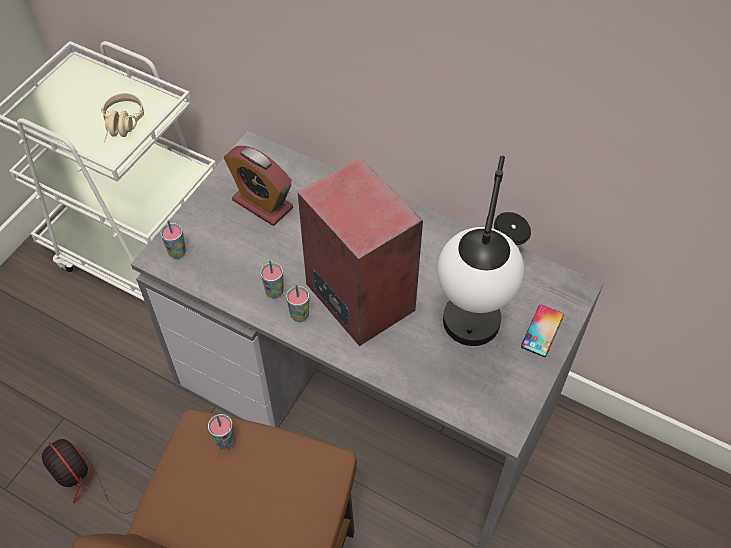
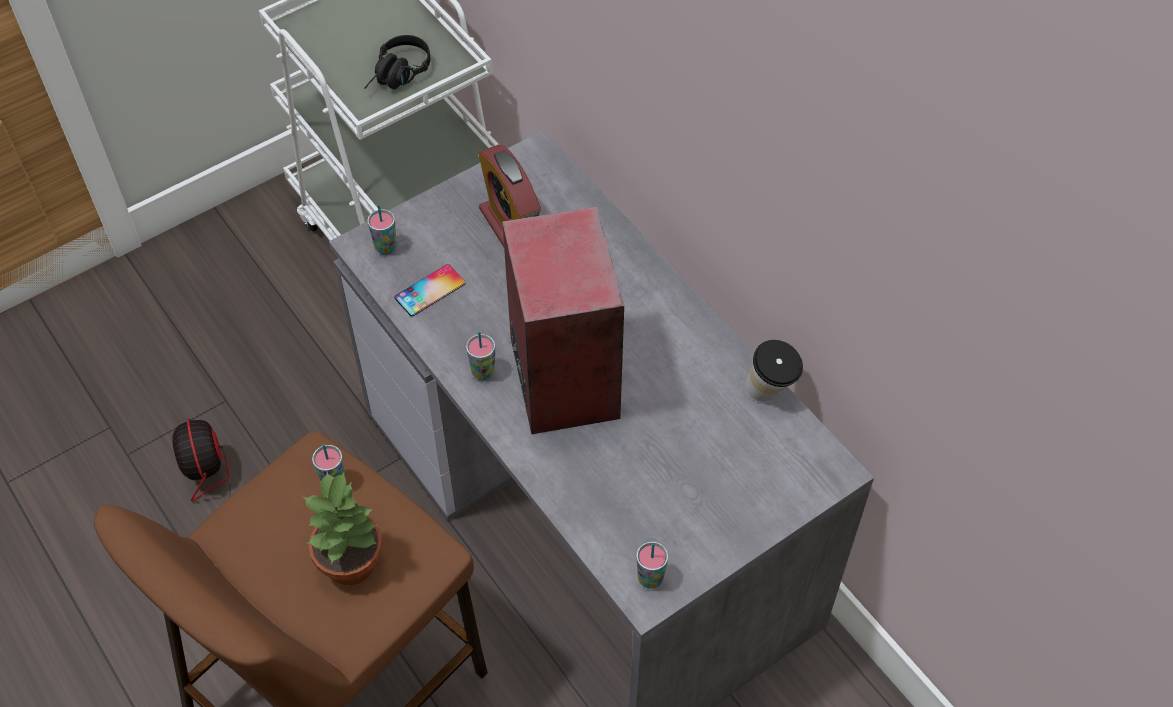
camera: 25 degrees right, 0 degrees up
(122, 127) = (398, 76): beige headphones -> black headphones
(272, 496) = (352, 562): none -> potted plant
(274, 292) = (469, 334): cup -> cup (650, 579)
(467, 342) = (661, 480): table lamp -> none
(542, 330) = (760, 503): phone -> phone (430, 290)

